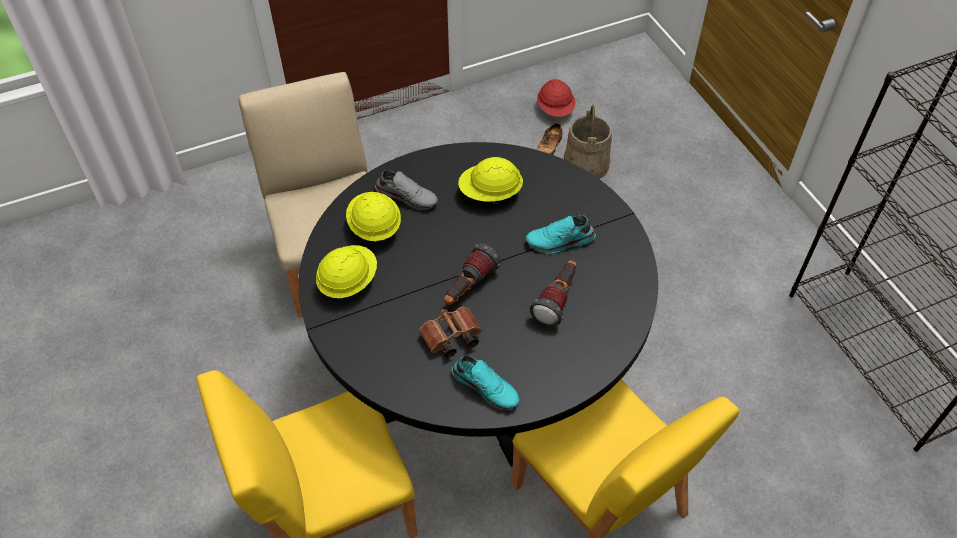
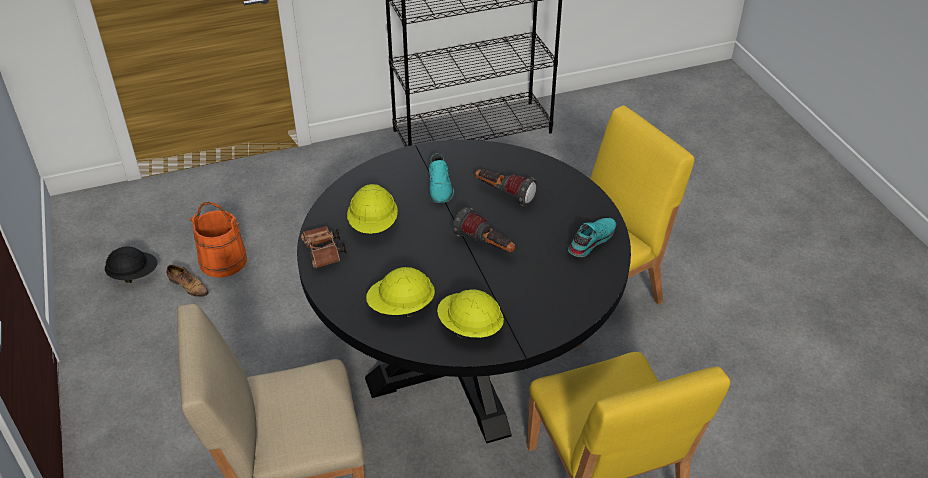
camera: 85 degrees left, 10 degrees down
(407, 196) = (363, 281): grey shoe -> none
(450, 339) = (541, 259): brown binoculars -> brown binoculars (324, 254)
(555, 109) = (134, 275): red hard hat -> black hard hat
(586, 164) = (223, 260): beige bucket -> orange bucket

